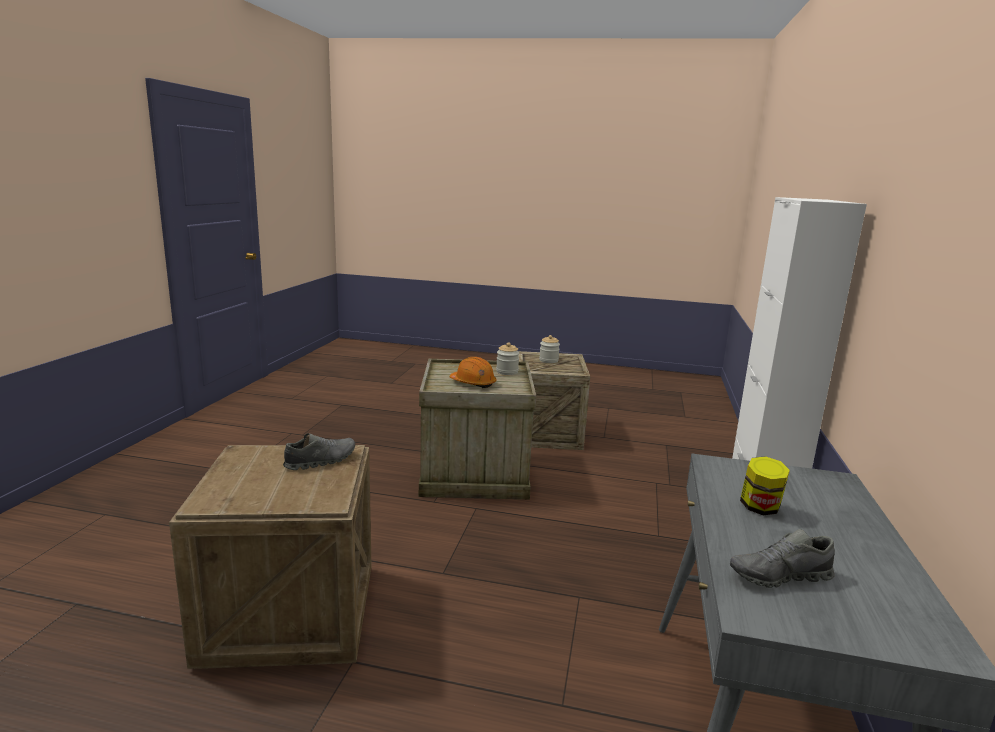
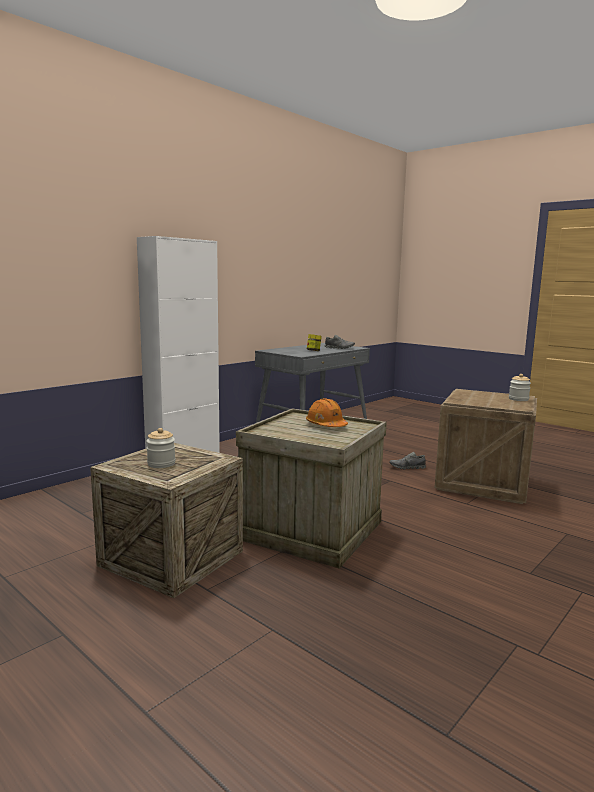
camera: 150 degrees left, 5 degrees down
(321, 461) = (470, 400): grey shoe -> grey shoe (407, 467)
(507, 372) = (275, 430): jar -> jar (518, 399)

